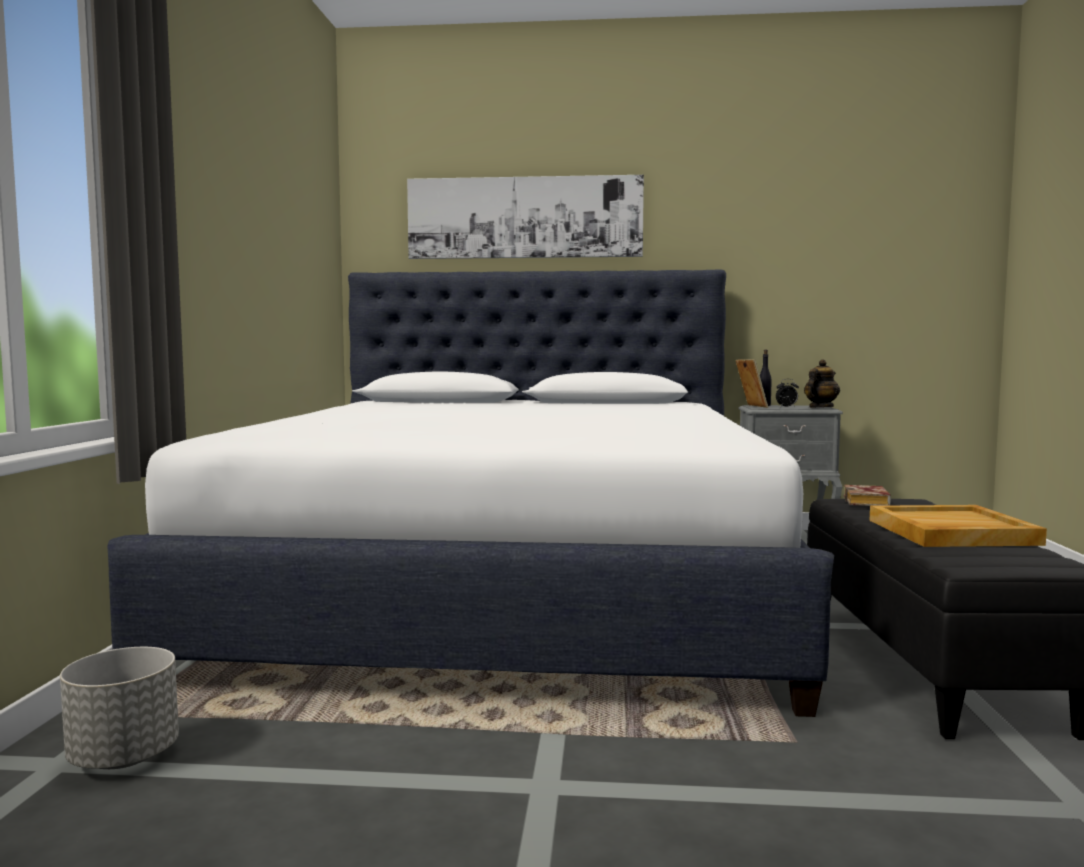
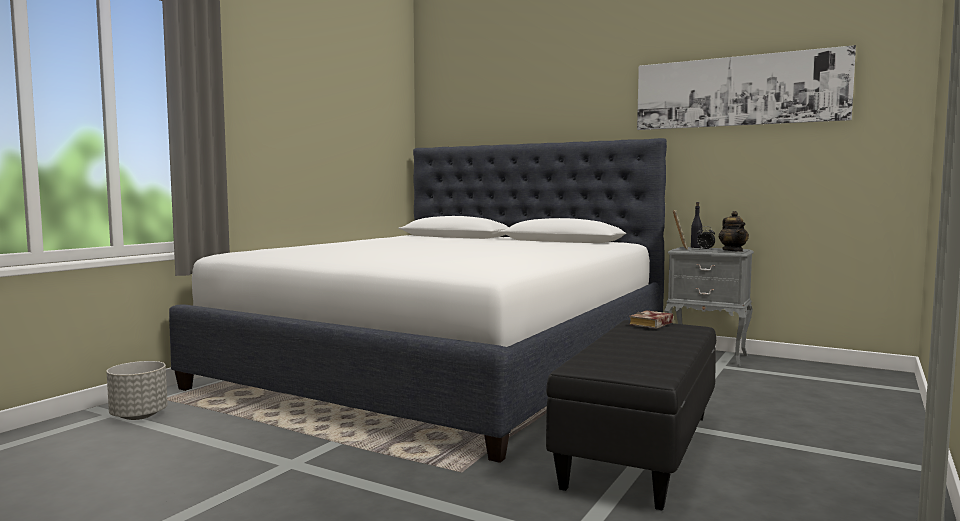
camera: 25 degrees right, 0 degrees up
(524, 218) = (526, 104): picture -> picture (738, 91)
(820, 407) = (733, 251): teapot -> teapot turned 105 degrees clockwise
(951, 532) = (643, 348): beige tray -> none

